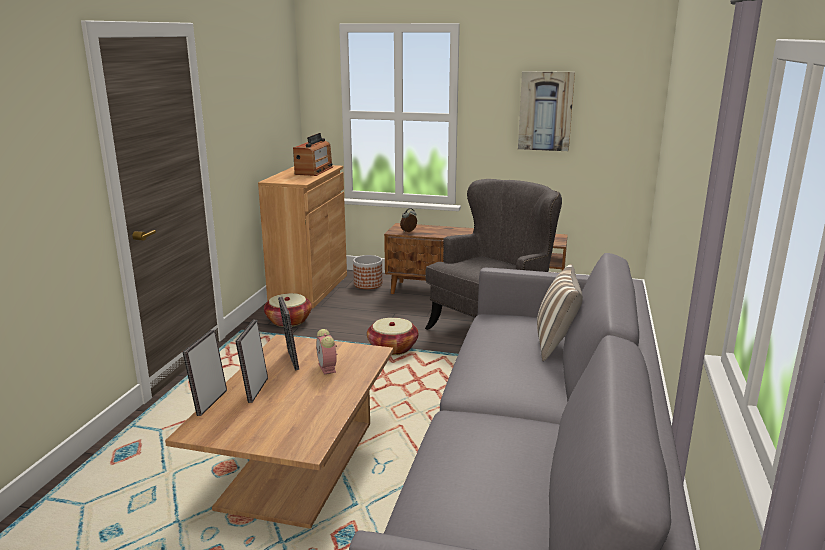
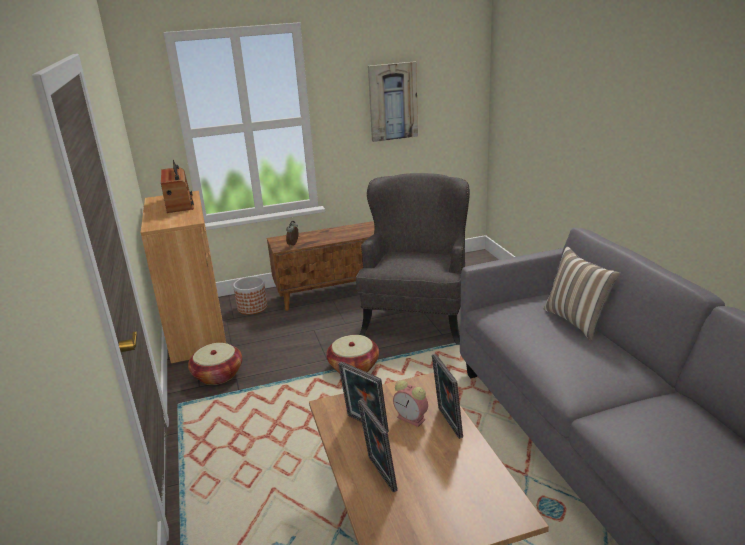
camera: 30 degrees left, 5 degrees up
(209, 402) = (354, 511): picture frame -> picture frame (447, 423)

